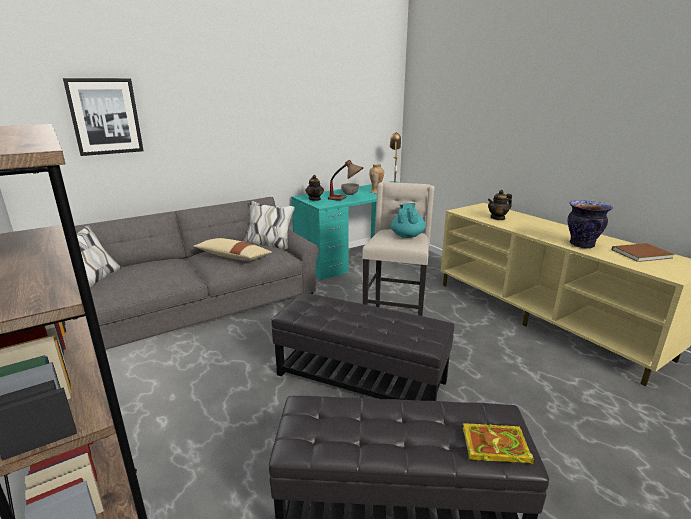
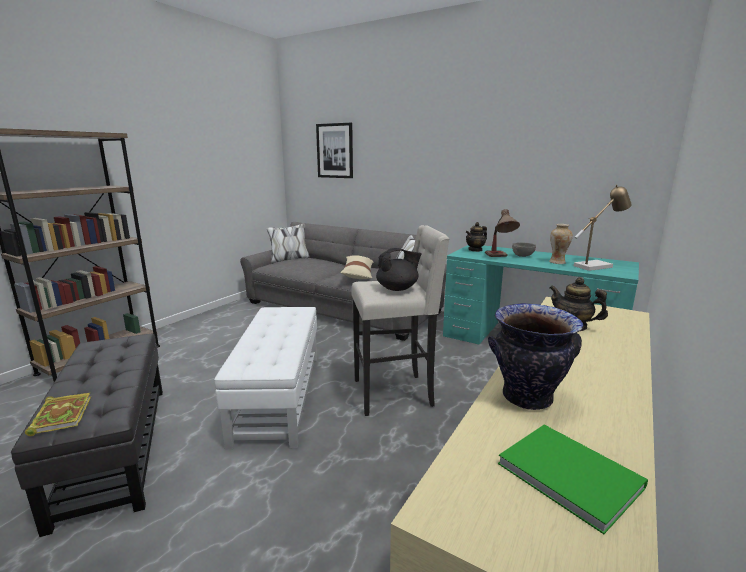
camera: 65 degrees right, 5 degrees down
(361, 377) = (279, 395): black ottoman -> white ottoman
(407, 236) = (398, 289): turquoise teapot -> black teapot
(639, 253) = (567, 472): brown book -> green book

